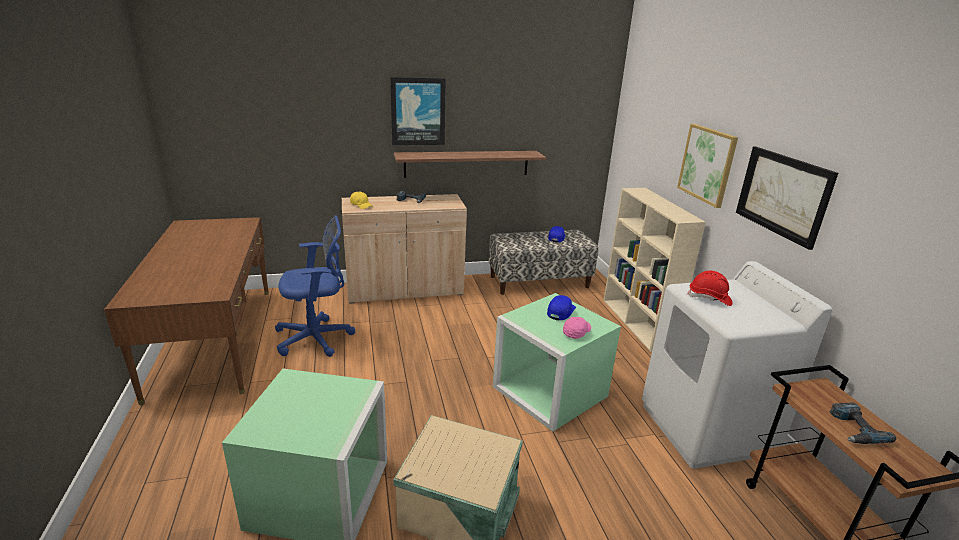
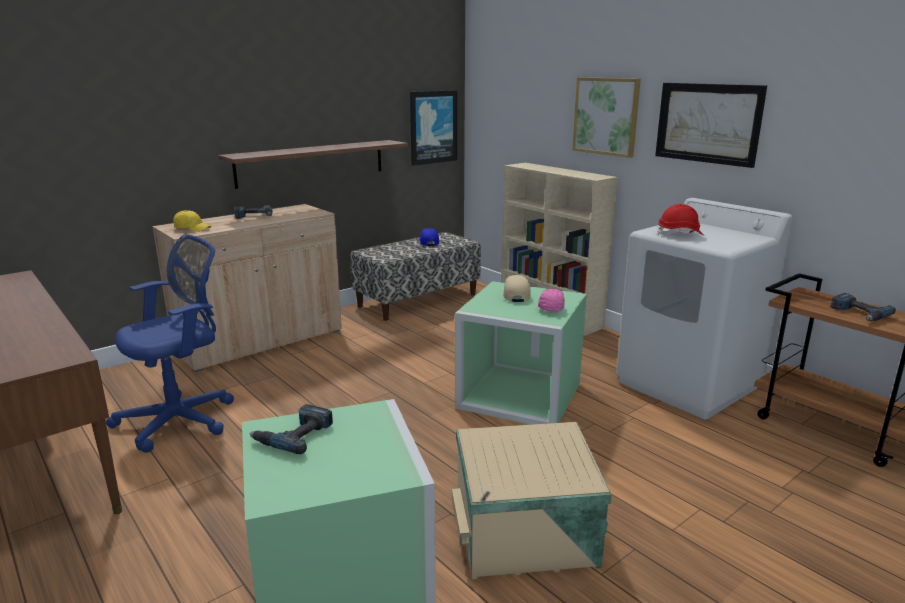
camera: 25 degrees left, 5 degrees down
(300, 389) = (294, 435): none -> power drill
(418, 111) = (244, 97): picture -> picture (433, 127)
(560, 311) = (516, 294): blue cap -> beige cap

